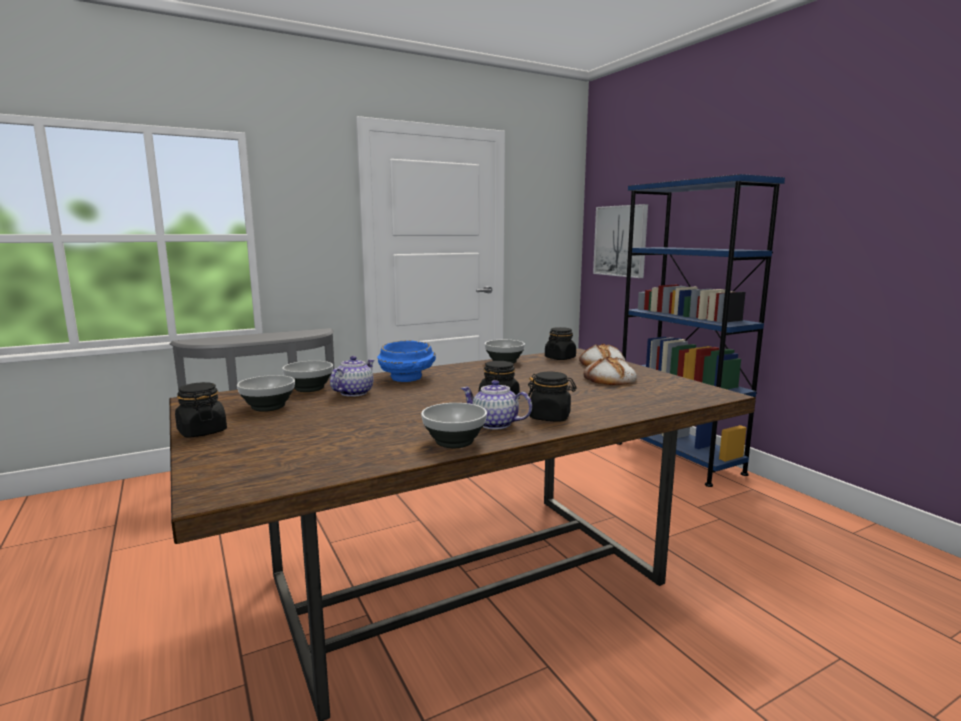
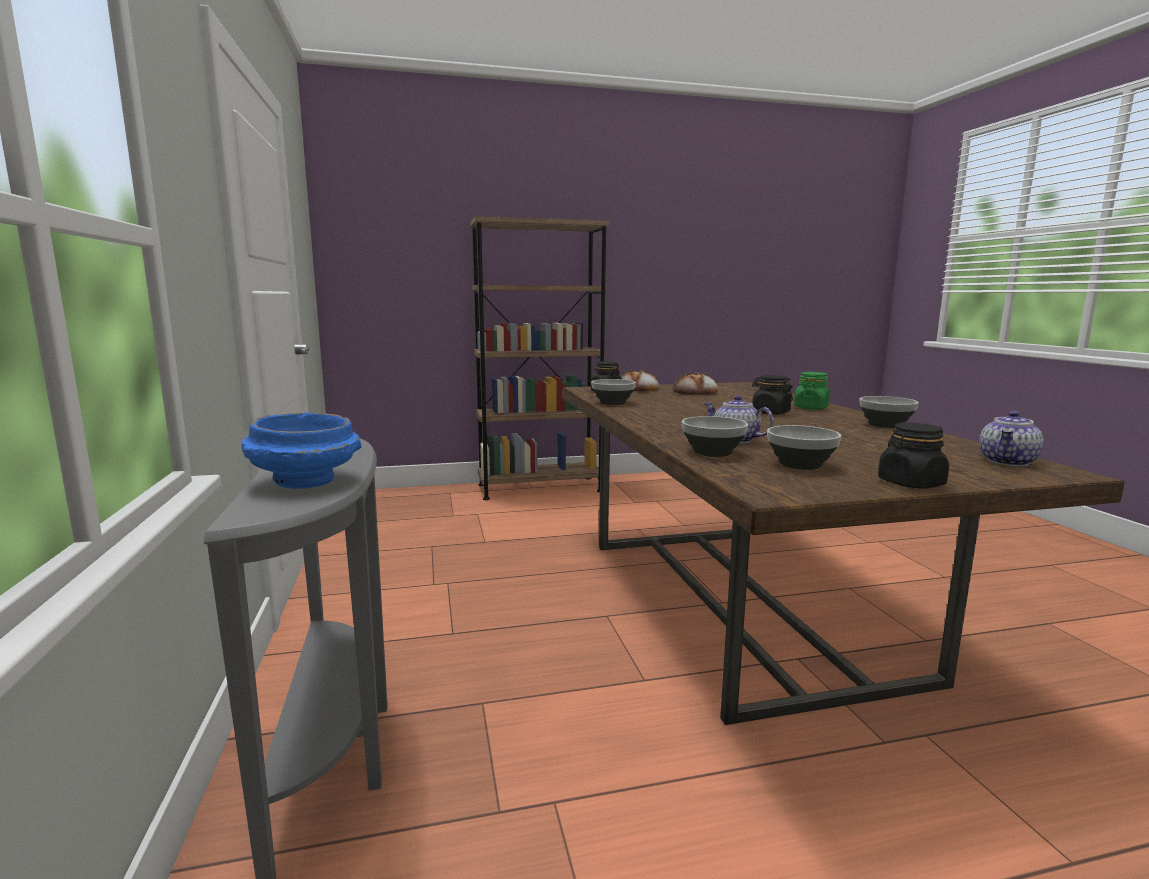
camera: 75 degrees left, 0 degrees up
(407, 378) = (672, 426): blue bowl -> blue bowl (305, 481)
(494, 424) = (834, 417): teapot -> teapot (1008, 462)
(550, 417) = (810, 408): black jar -> green jar
(620, 241) = (394, 279): picture -> none
(677, 457) = (540, 488): blue bookcase -> brown bookcase

